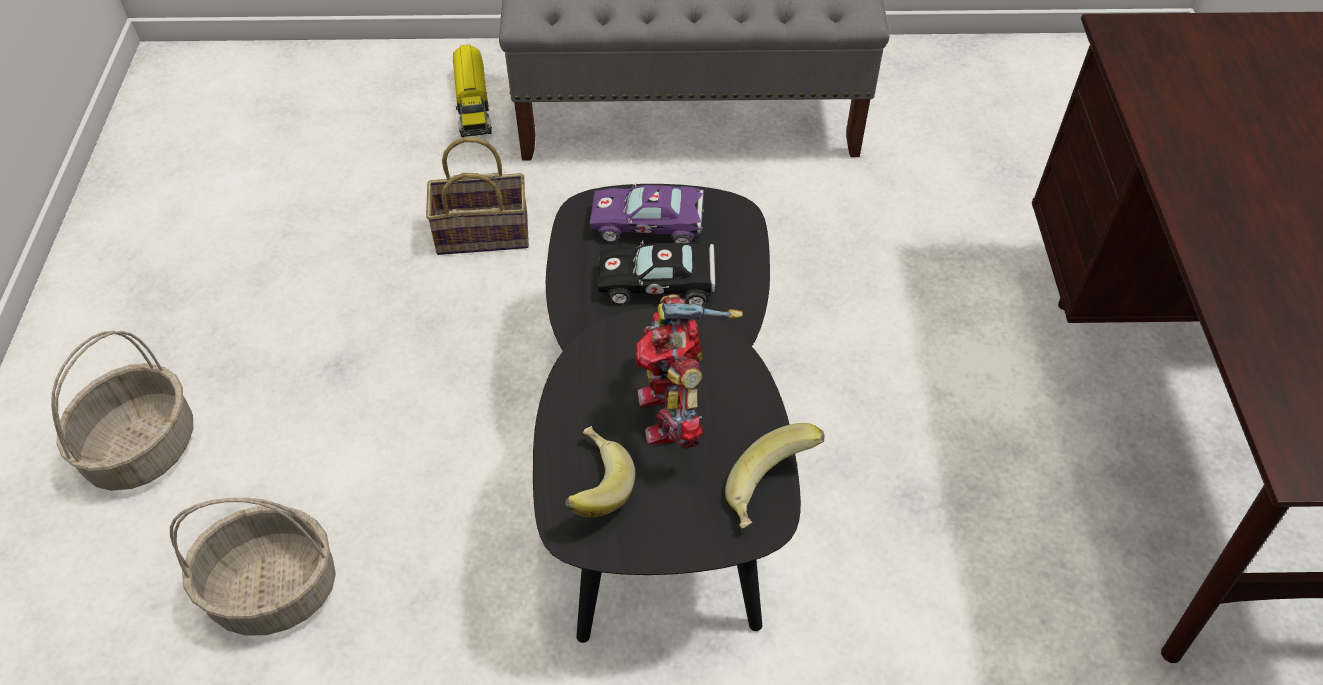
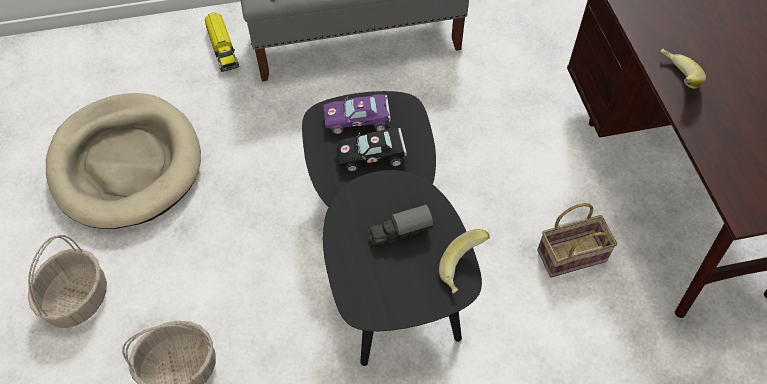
camera: 10 degrees left, 5 degrees up
(277, 253) = (126, 163): none -> beige dog bed
(485, 232) = (250, 131): basket -> basket (572, 254)
(592, 486) = (364, 283): banana -> banana (673, 79)
(673, 413) = (399, 233): toy robot -> toy truck

